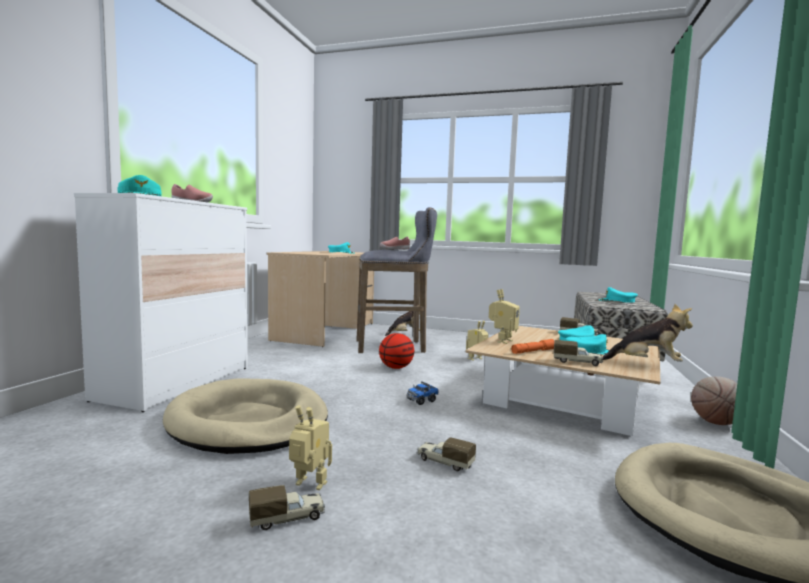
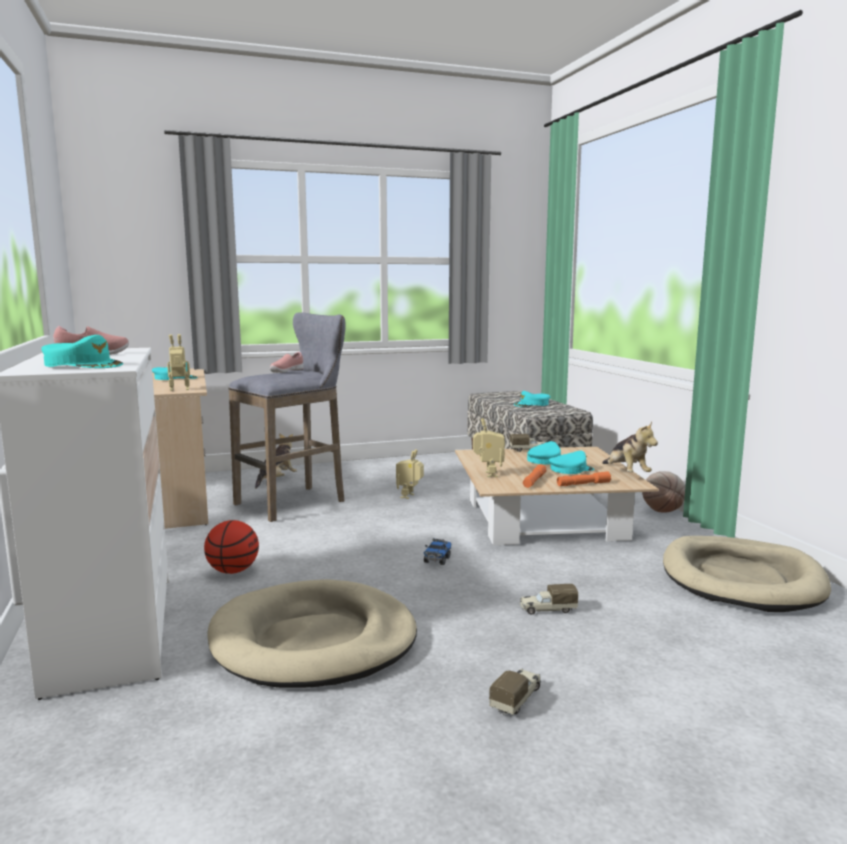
camera: 35 degrees left, 5 degrees up
(308, 486) = (486, 670): toy robot -> toy robot (179, 390)
(396, 368) = (347, 529): basketball -> basketball (233, 571)
(577, 362) = (583, 484): toy truck -> orange flashlight
(647, 364) = (626, 473): plush toy -> plush toy turned 90 degrees clockwise

